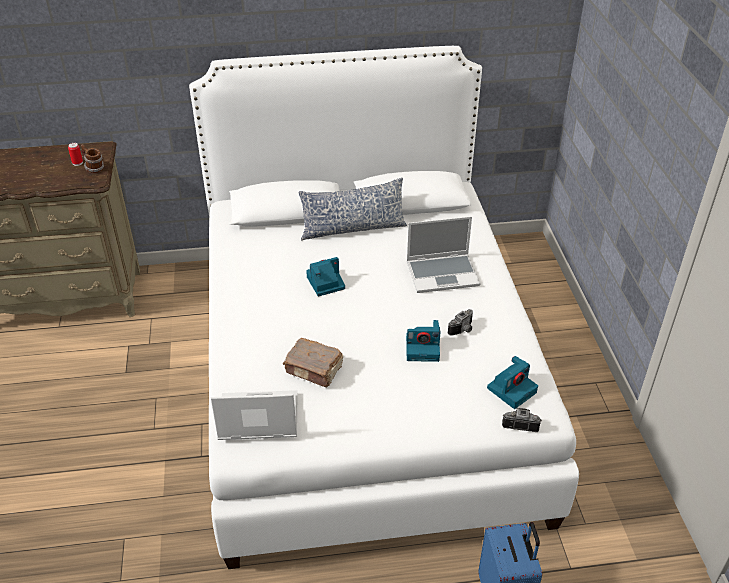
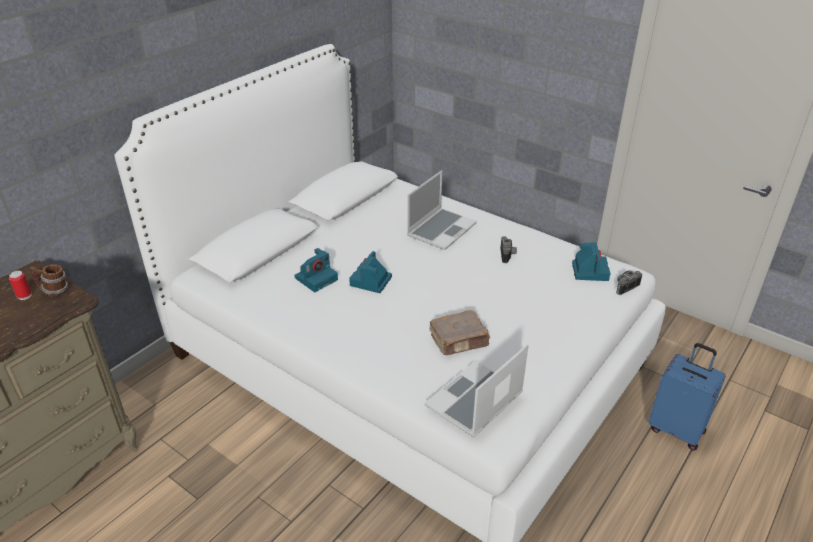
camera: 45 degrees left, 5 degrees down
(353, 228) = (331, 235): pillow -> none
(423, 348) = (503, 281): camera -> camera (316, 278)

